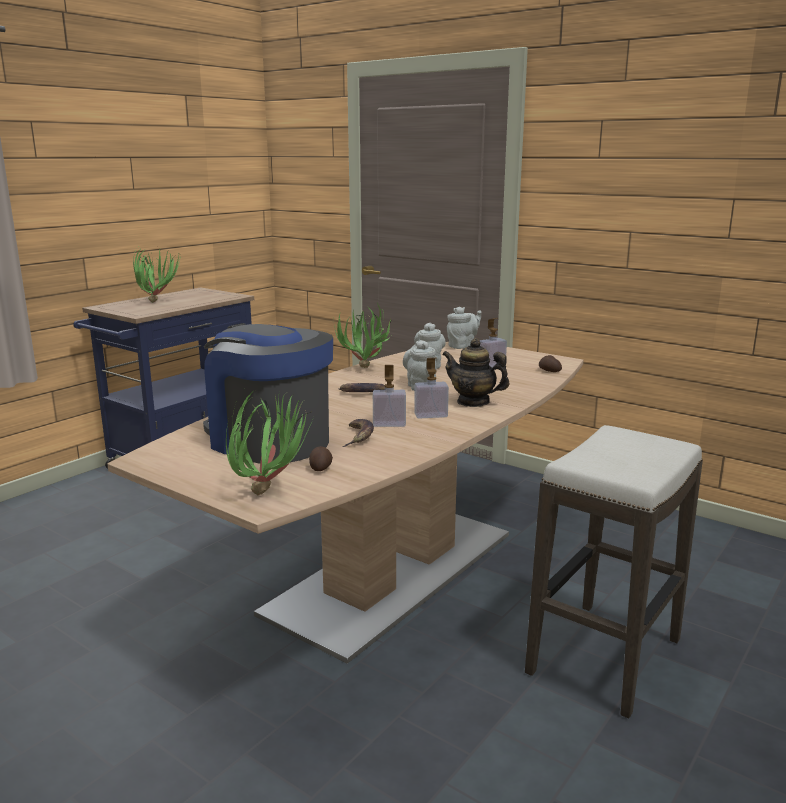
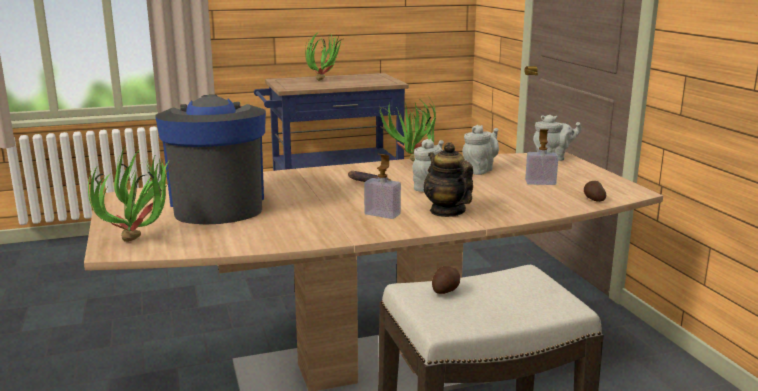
camera: 35 degrees right, 0 degrees up
(321, 468) = (208, 234): potato -> potato (446, 290)
(358, 436) = (286, 217): banana -> none
(389, 424) = (332, 213): soap dispenser -> none

